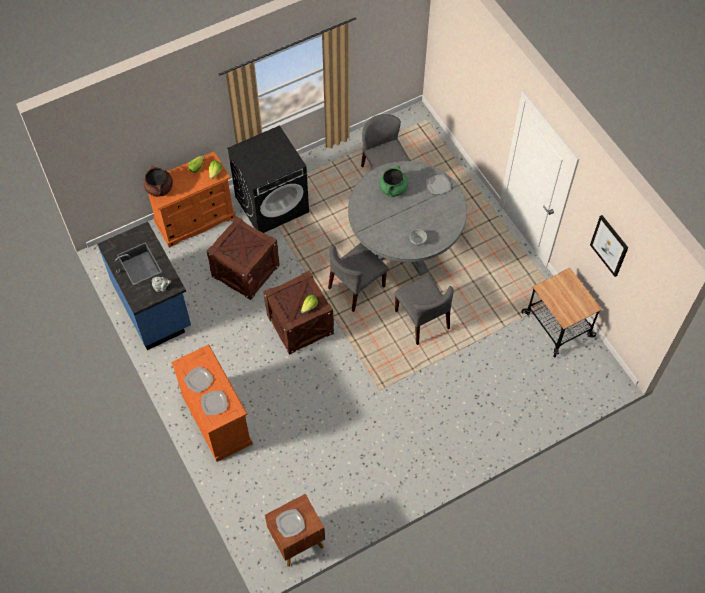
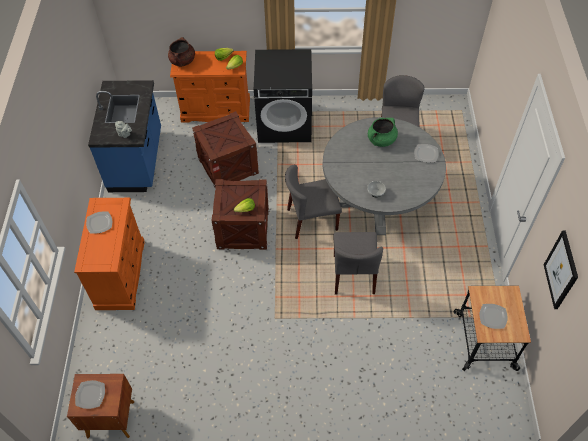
camera: 30 degrees right, 5 degrees down
(214, 403) = (97, 249): plate -> plate (493, 316)

